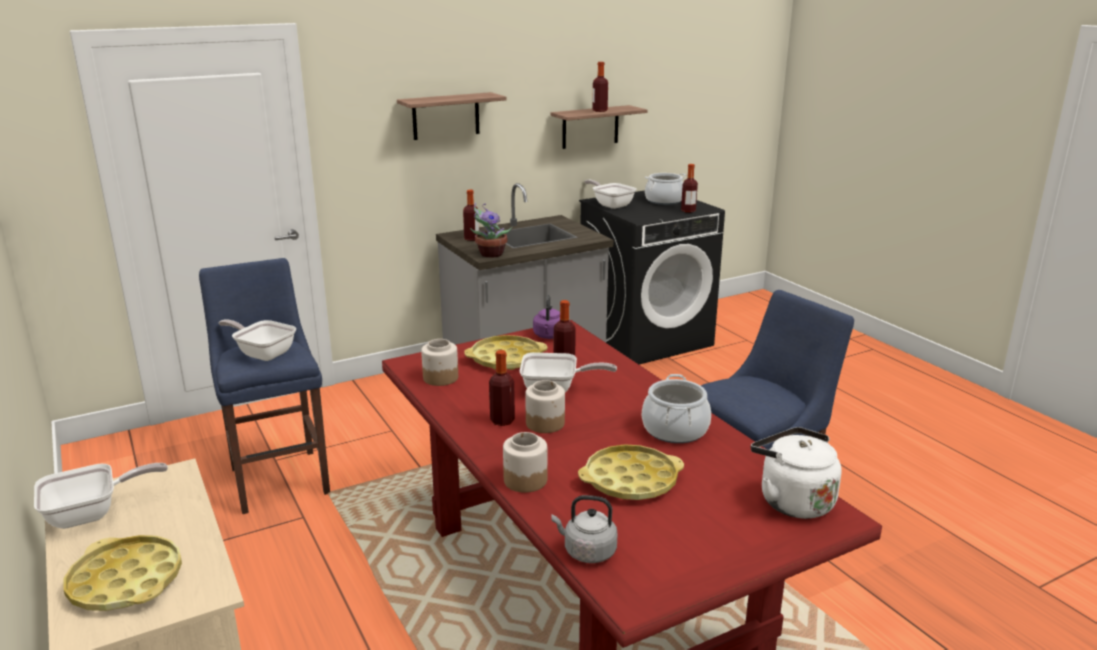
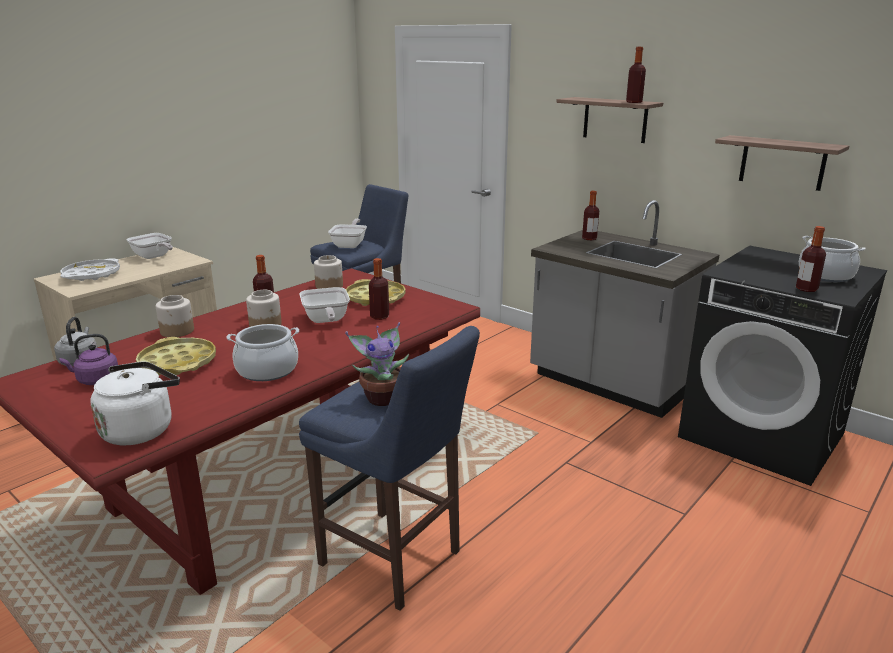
camera: 70 degrees right, 0 degrees up
(126, 581) = (91, 275): yellow tray -> white tray
(489, 254) = (557, 248): potted plant -> potted plant (382, 397)
(549, 336) = (433, 304): purple kettle -> purple kettle (96, 380)
(599, 110) = (778, 141): bottle -> bottle (634, 102)
(611, 205) = (756, 257): frying pan -> none

